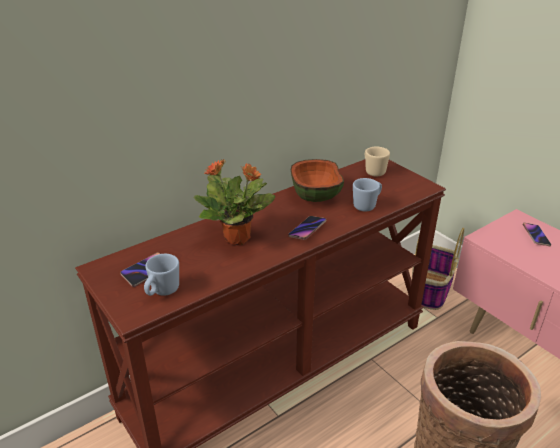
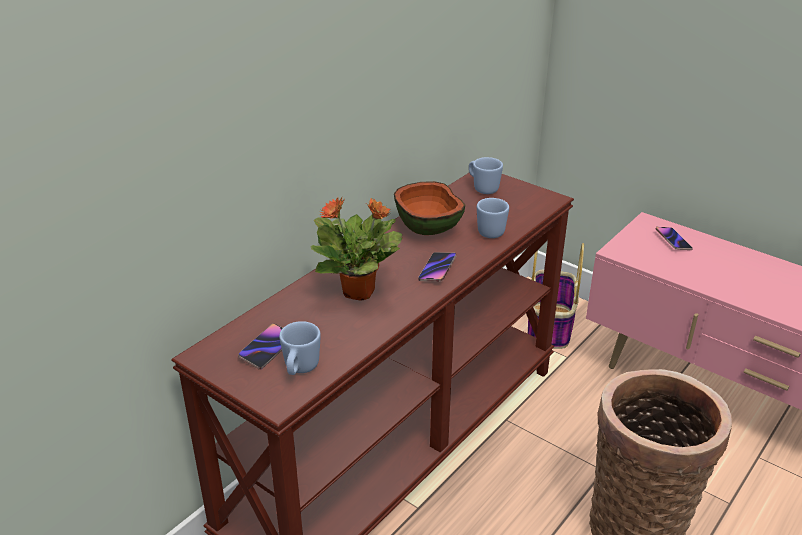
camera: 15 degrees left, 0 degrees up
(373, 171) = (482, 188): beige mug -> blue mug

